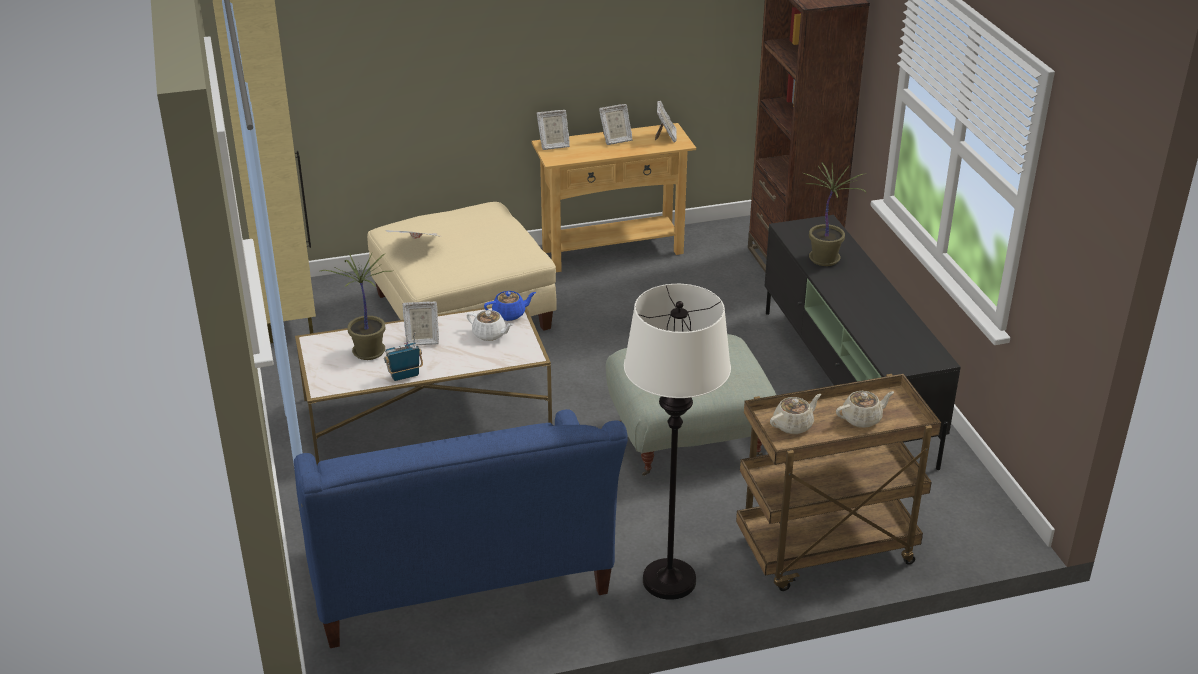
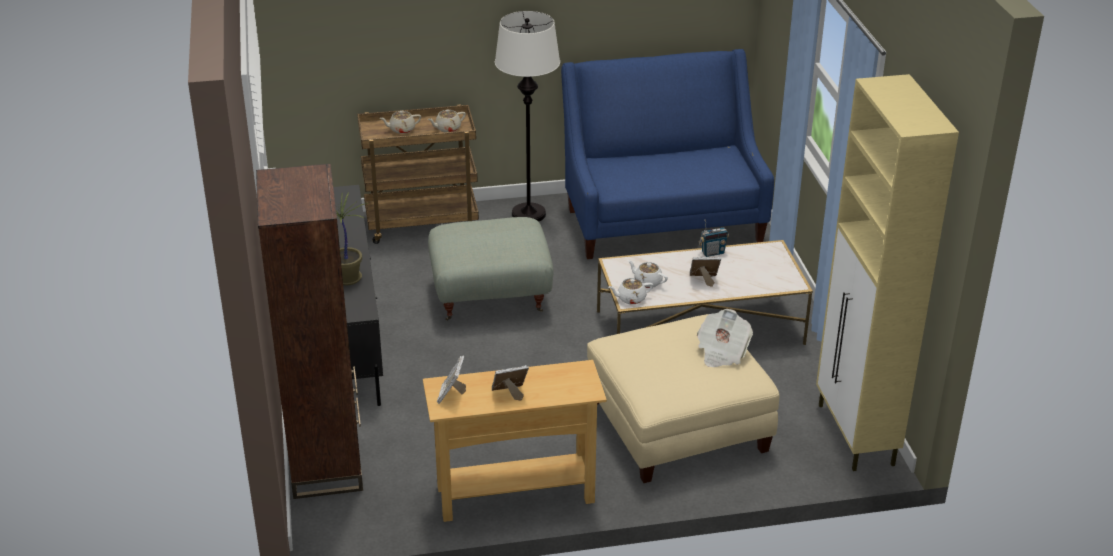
camera: 175 degrees left, 0 degrees up
(367, 351) = (747, 273): potted plant -> none
(510, 314) = (630, 298): blue teapot -> white teapot
(553, 145) = (581, 389): picture frame -> none

